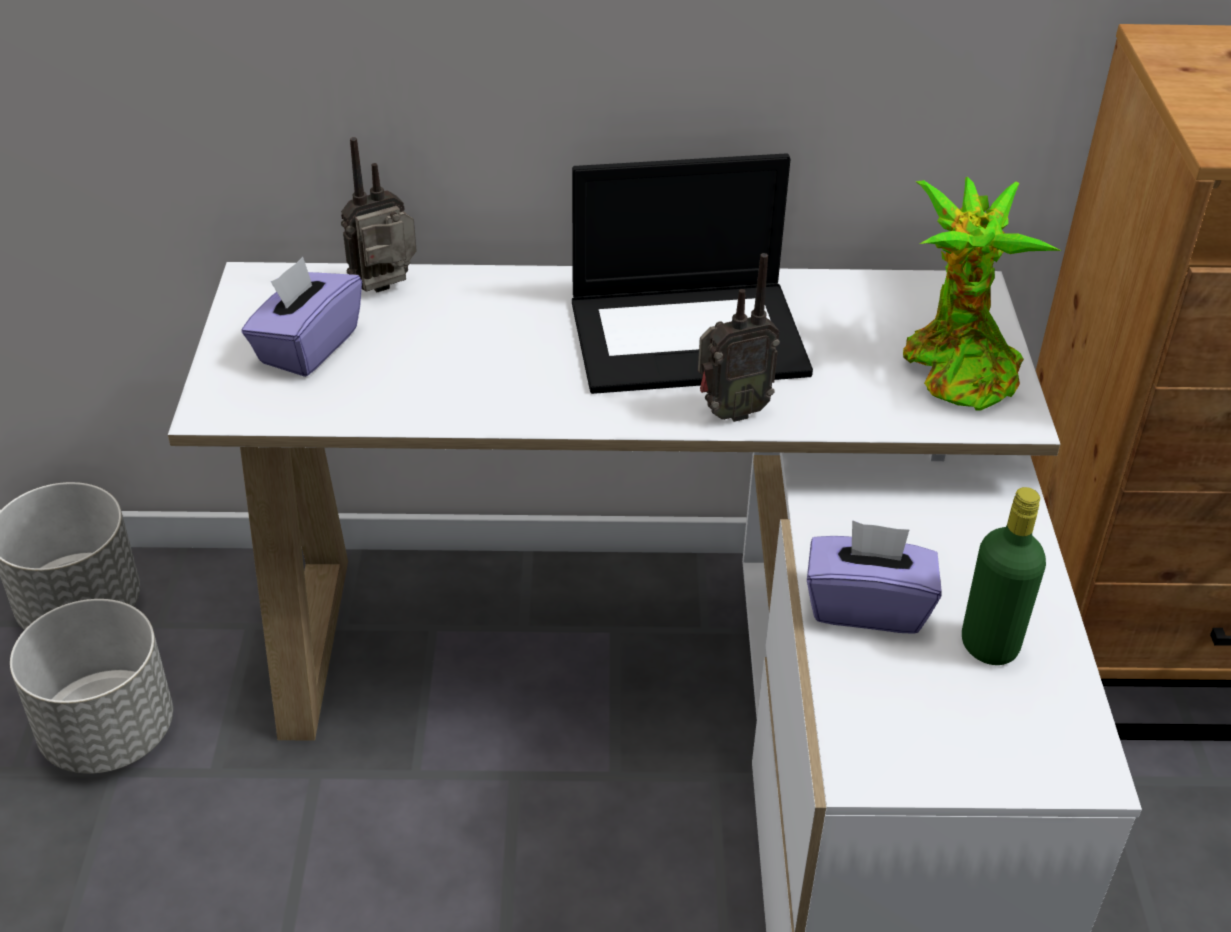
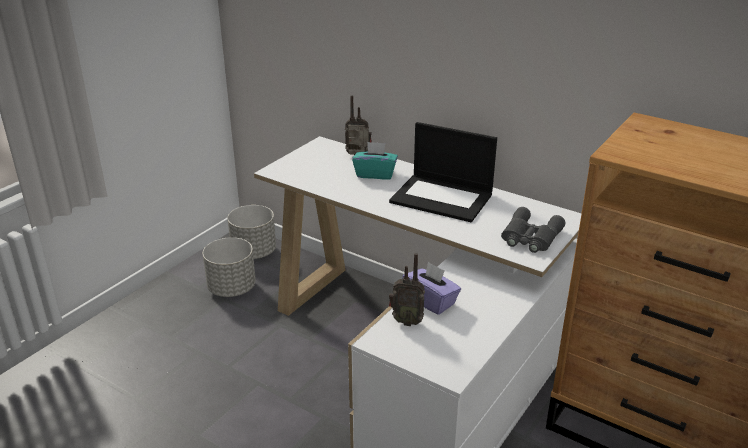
camera: 35 degrees right, 10 degrees down
(307, 346) = (317, 164): purple tissue box -> none
(478, 325) = (375, 174): none -> turquoise tissue box
(730, 412) = (429, 222): radio -> radio (406, 321)
(955, 368) = (530, 237): potted plant -> grey binoculars
(989, 645) = (461, 328): green bottle -> none

